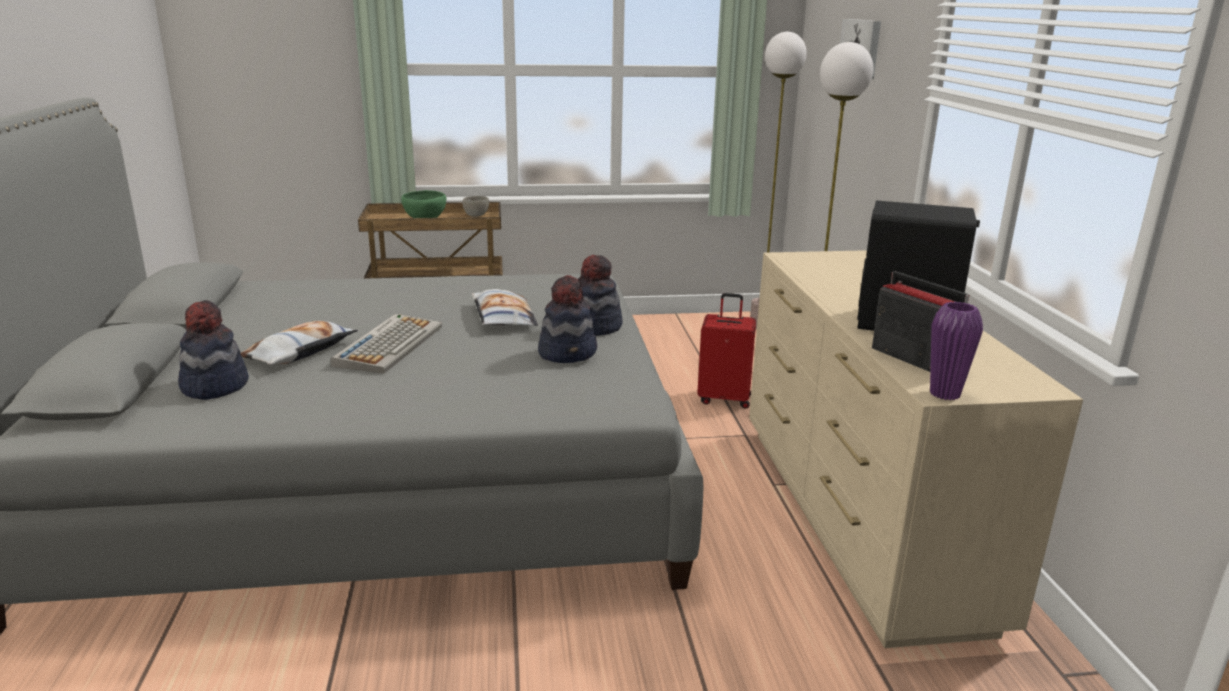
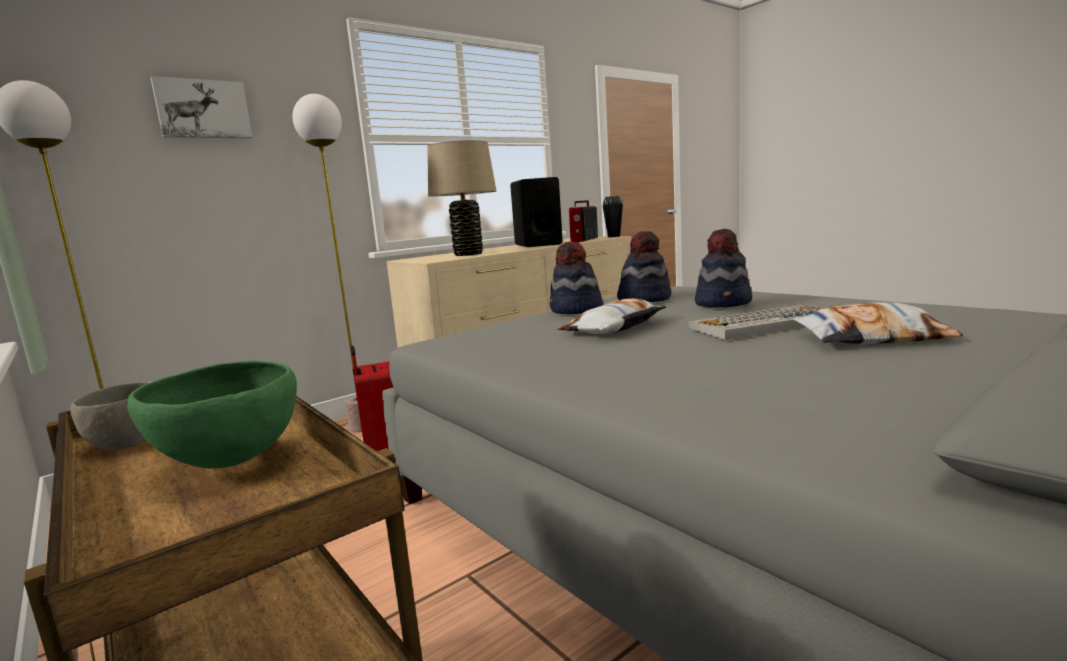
camera: 120 degrees left, 10 degrees down
(214, 386) = (992, 328): hat -> hat (724, 303)
(832, 276) = (468, 254): none -> beige table lamp
(945, 394) = (614, 236): purple vase -> black vase

